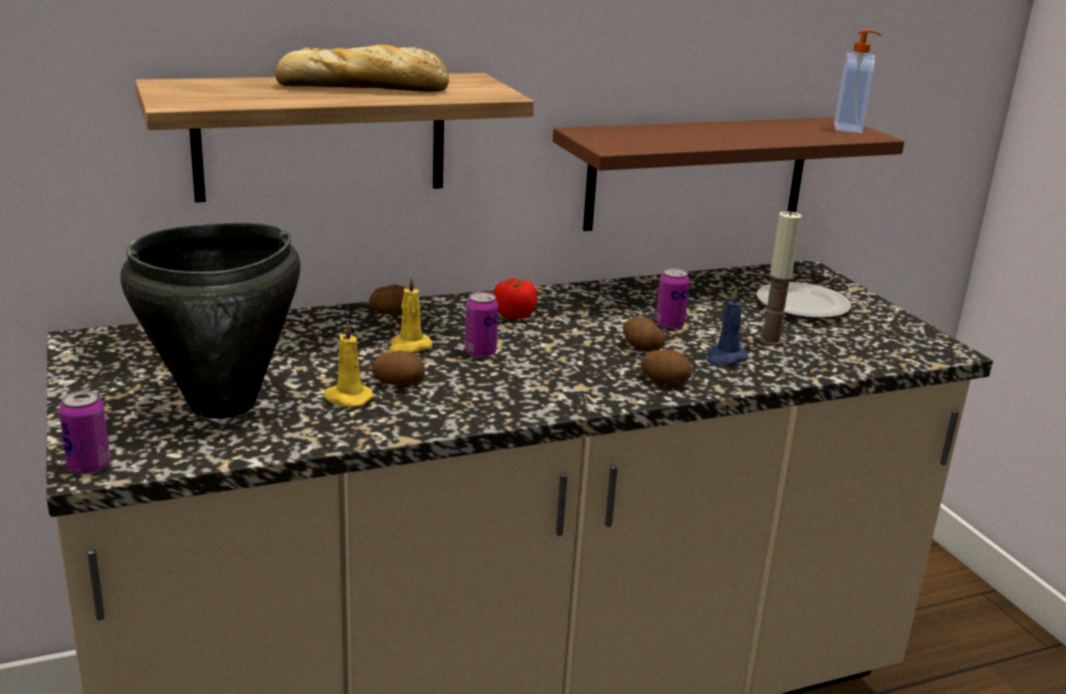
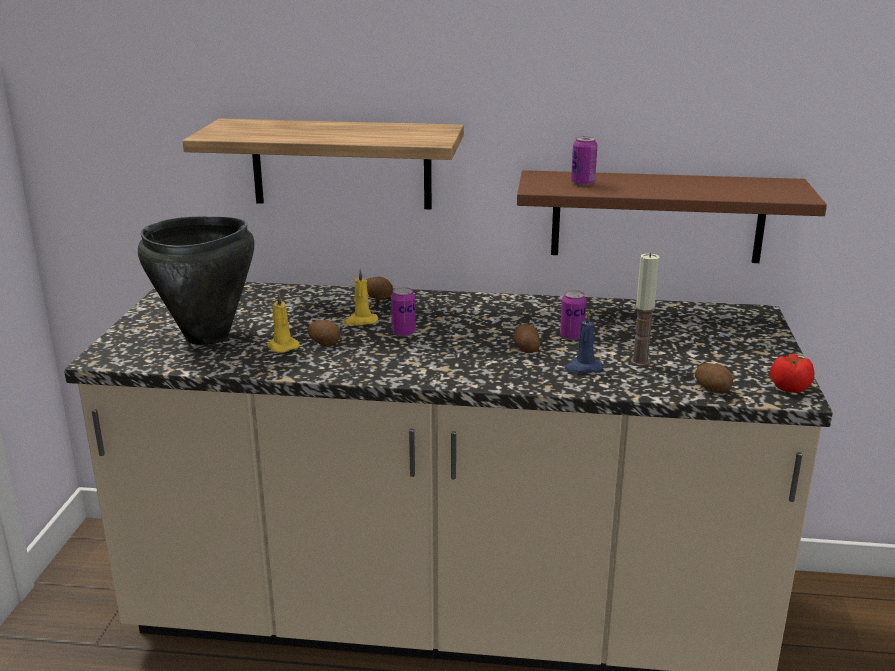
camera: 30 degrees right, 0 degrees up
(89, 466) = (99, 357): can -> can (582, 183)
(366, 87) = (350, 131): bread -> none
(513, 315) = (460, 311): tomato -> tomato (789, 388)
(665, 380) = (513, 374): potato -> potato (713, 389)
(803, 306) = (709, 340): plate -> none
(849, 128) = (790, 189): soap dispenser -> none

